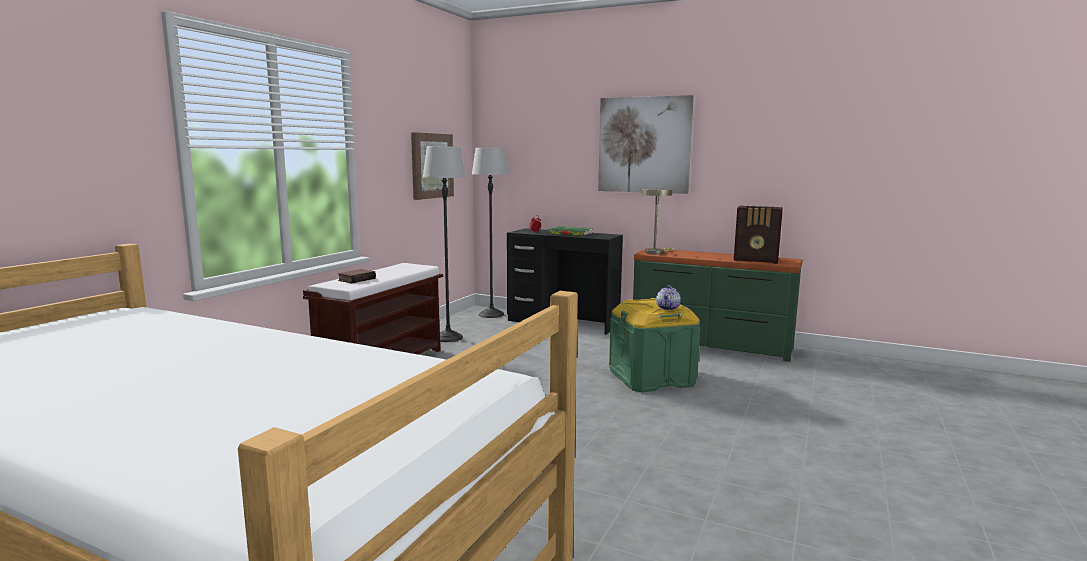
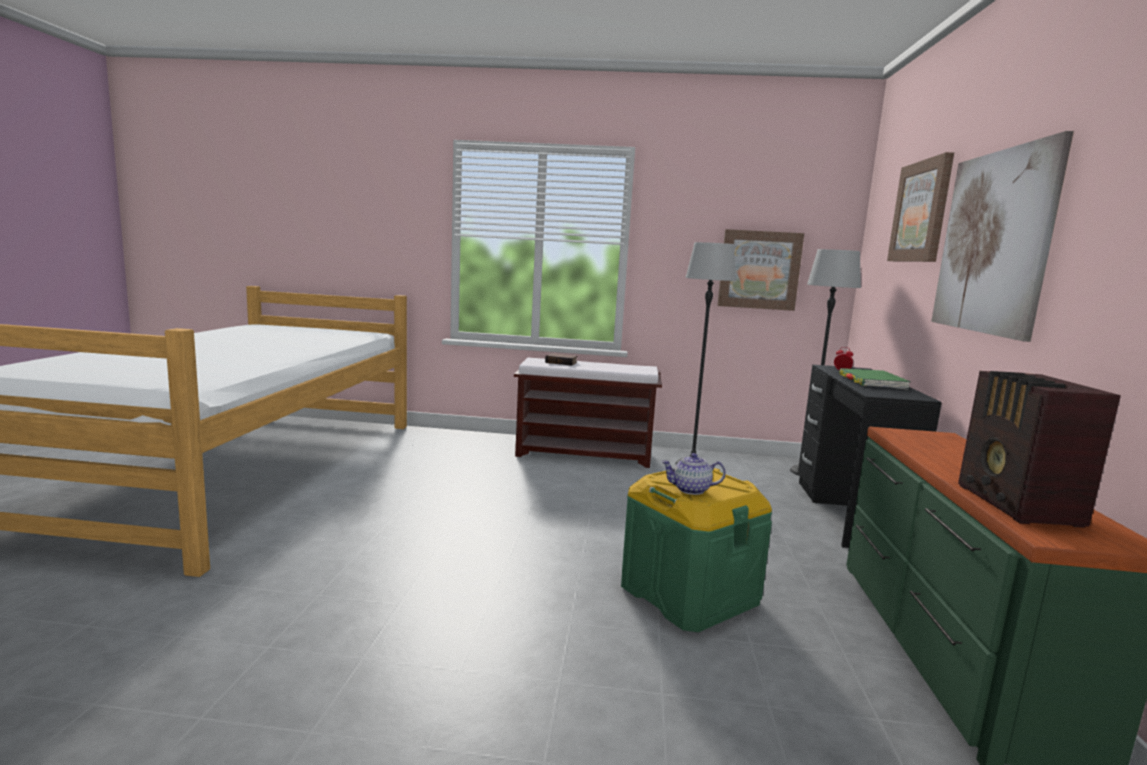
camera: 70 degrees right, 0 degrees up
(559, 123) = (921, 212): none -> picture
(656, 252) = (911, 436): beige table lamp -> none

